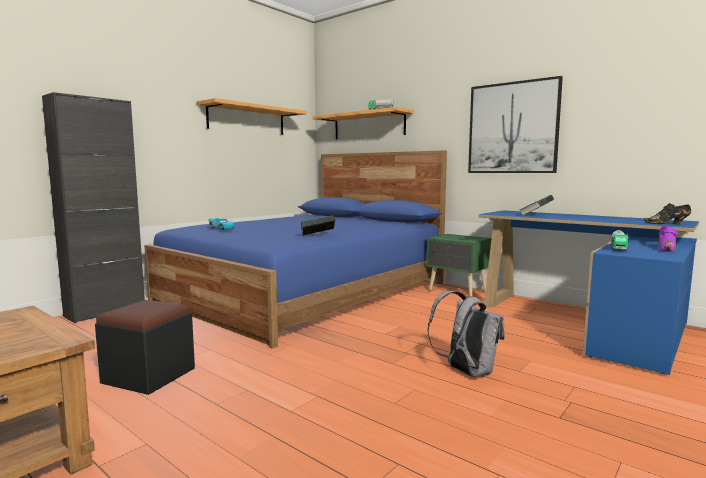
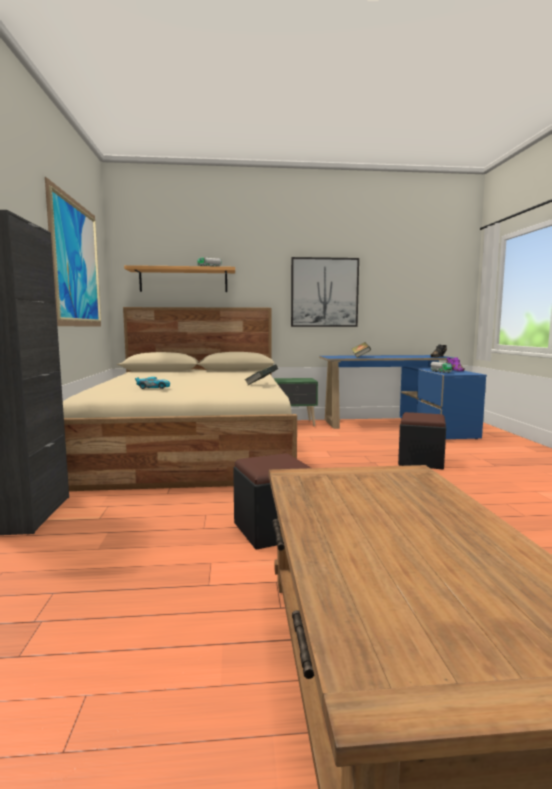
camera: 45 degrees left, 0 degrees up
(247, 119) = (77, 264): shelf -> picture
(308, 292) = (193, 446): blue bed -> beige bed
(466, 372) = (421, 461): grey backpack -> black ottoman

